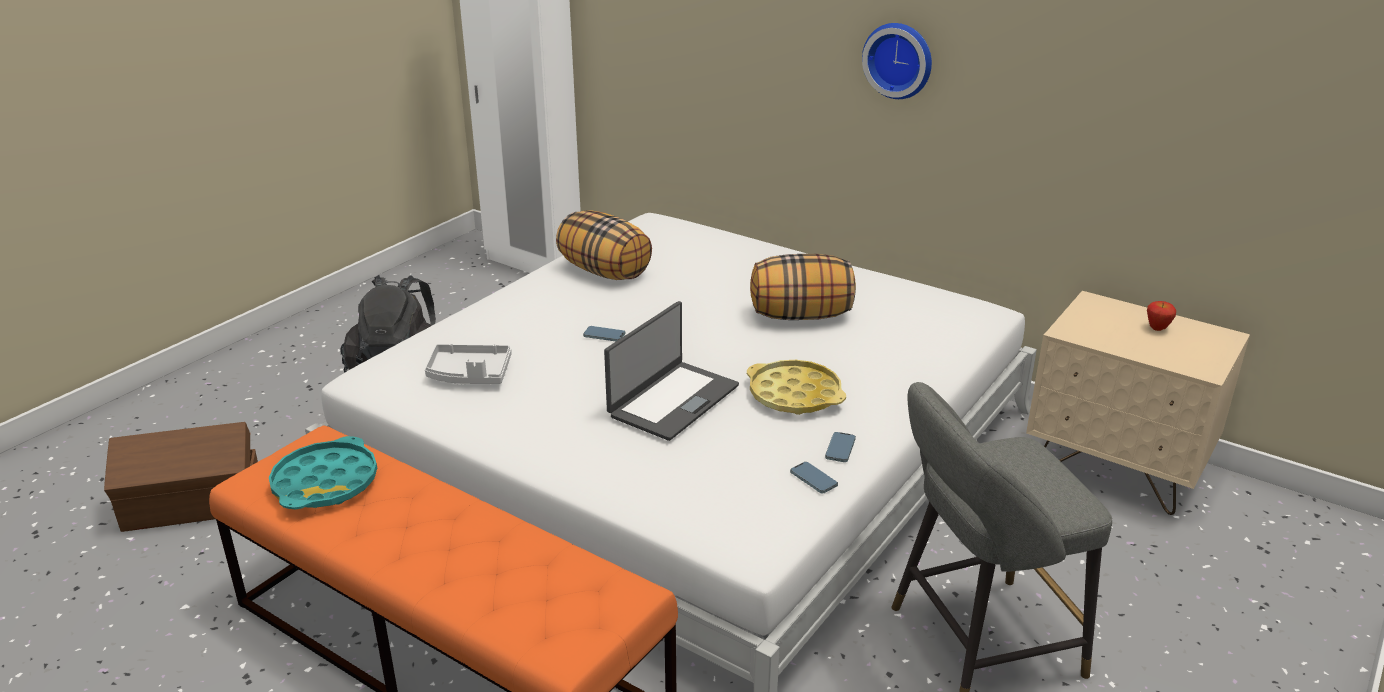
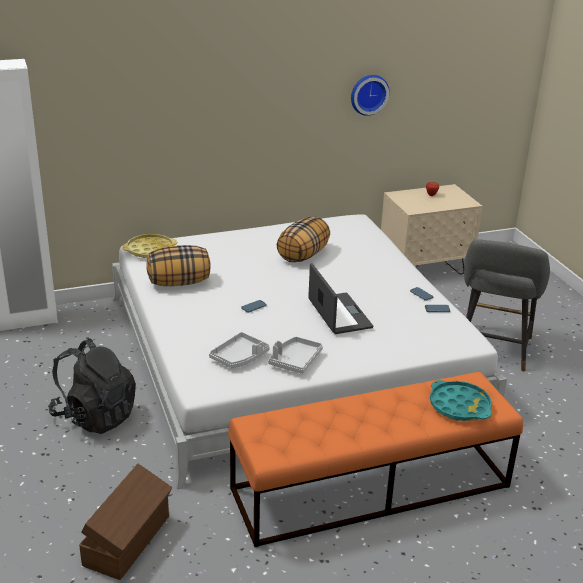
camera: 55 degrees left, 0 degrees up
(325, 483) = (298, 432): turquoise tray -> turquoise tray (459, 406)
(506, 415) = (295, 361): none -> grey tray
(794, 394) = (368, 286): yellow tray -> yellow tray (150, 250)
(899, 59) = (277, 103): wall clock -> wall clock (368, 94)

